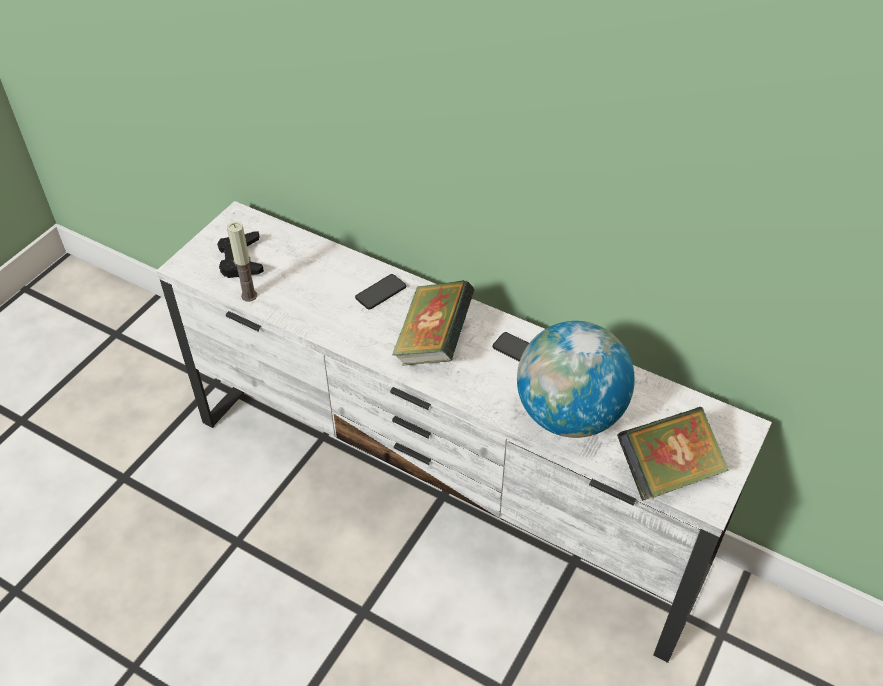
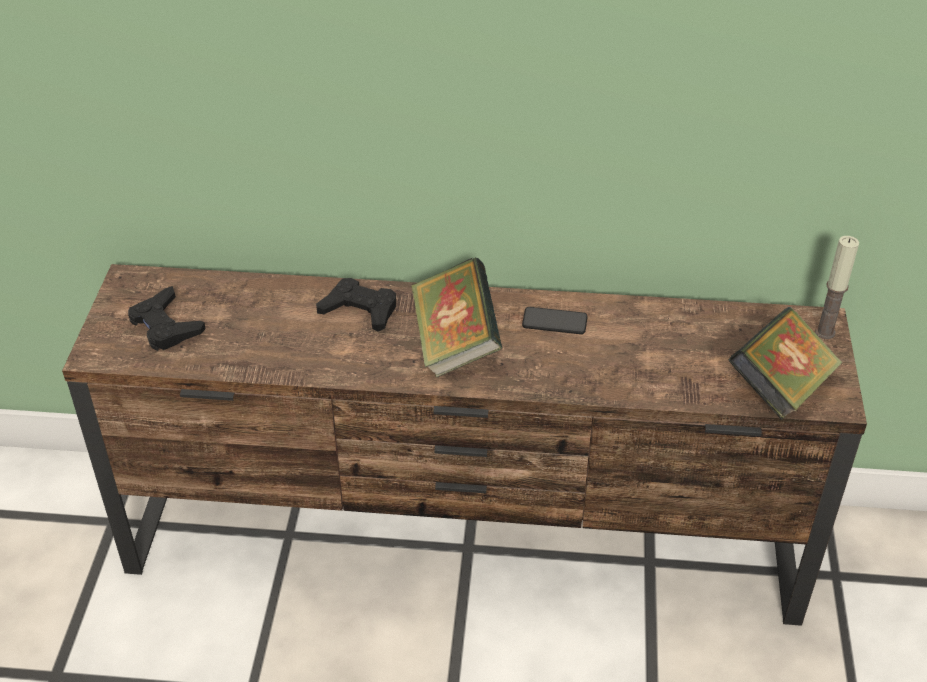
camera: 25 degrees left, 5 degrees down
(249, 296) = (203, 361): candle -> candle (825, 332)
(380, 292) = (360, 310): phone -> black game controller
(444, 491) = (466, 543): white tv stand -> brown tv stand
(569, 415) = (648, 368): globe -> none

